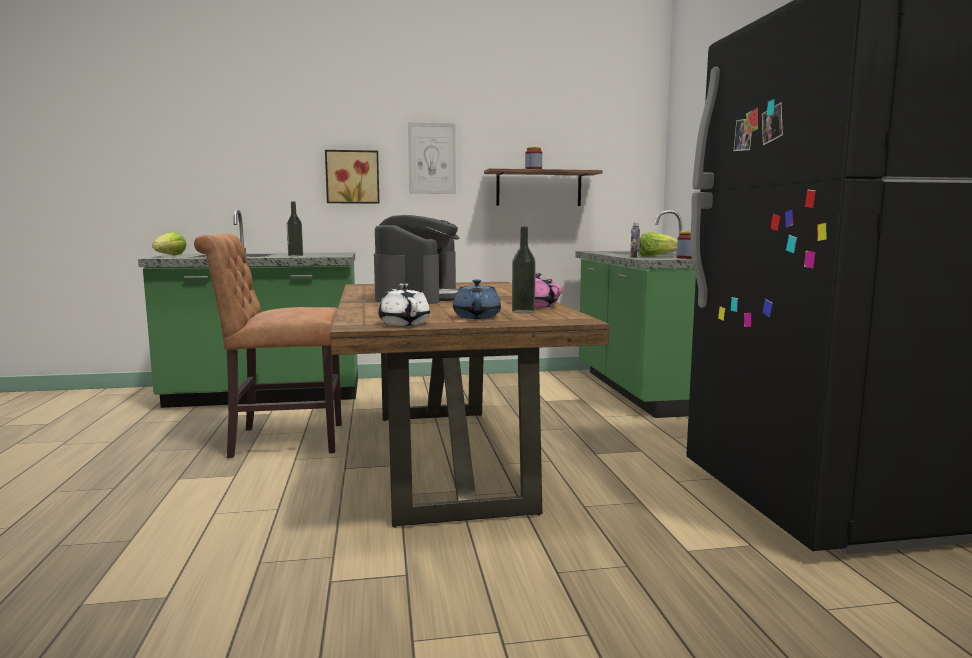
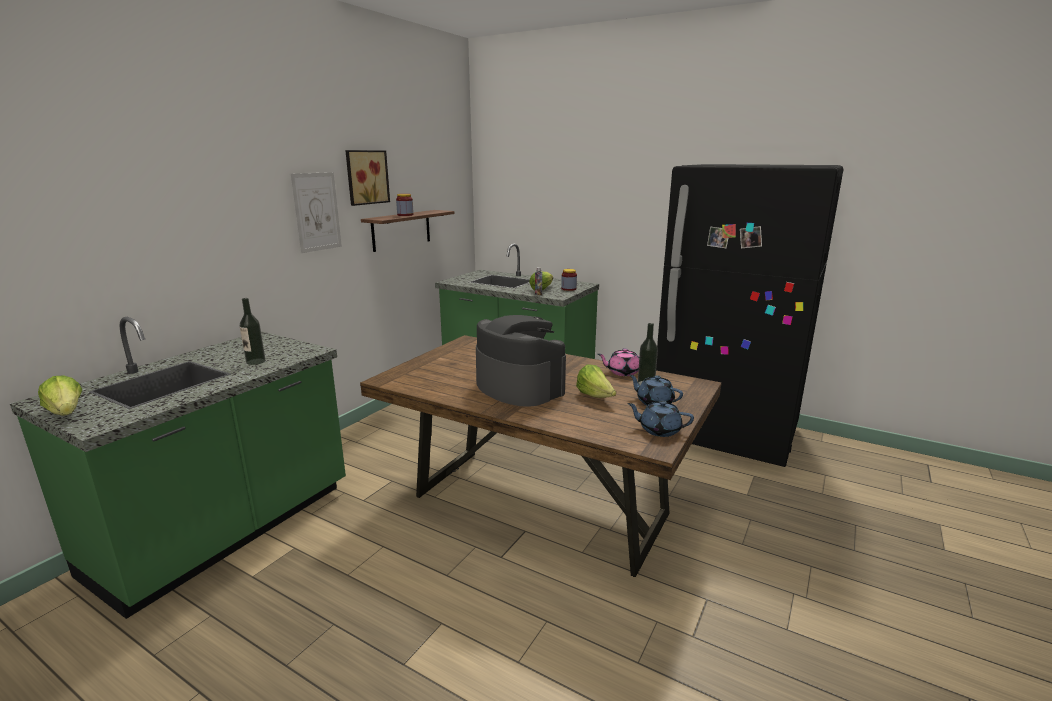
camera: 50 degrees left, 10 degrees up
(281, 441) = (387, 567): brown chair -> none
(352, 177) = (241, 244): picture -> picture (366, 177)
(404, 323) = (659, 430): white teapot -> blue teapot
(446, 308) = (595, 396): none -> lettuce

